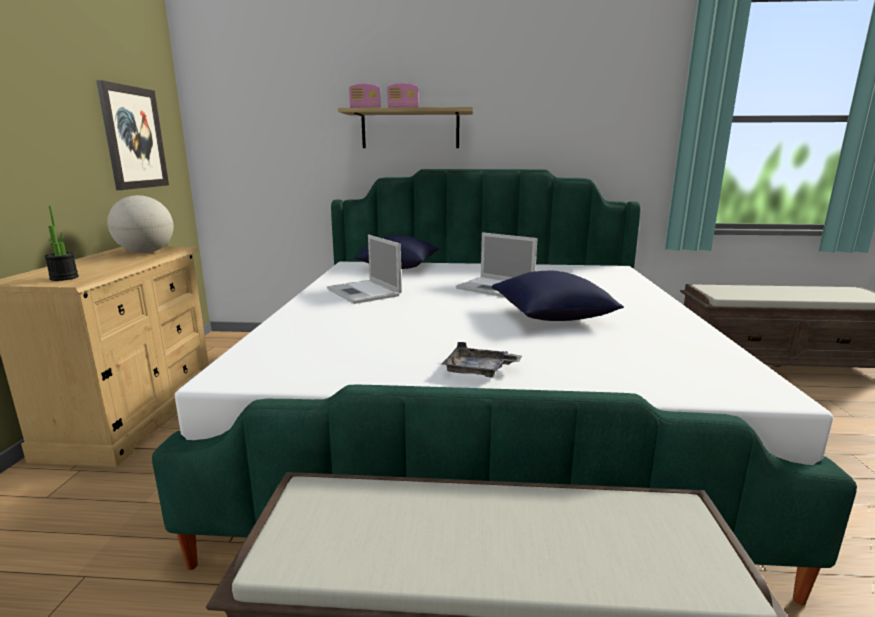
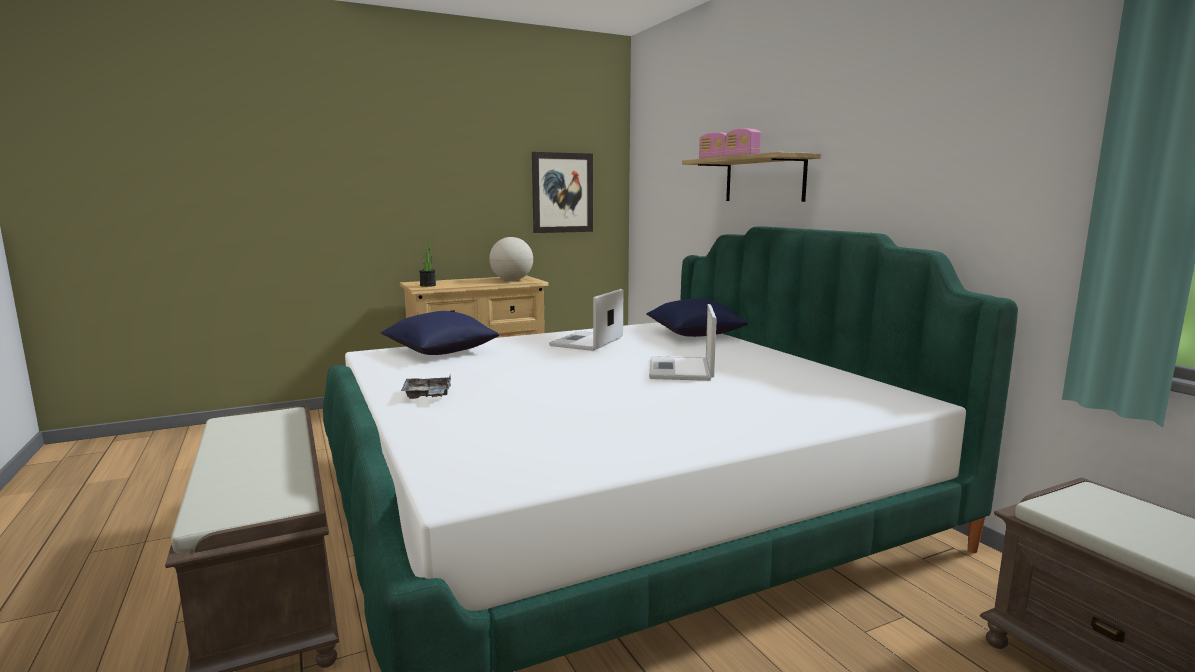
camera: 60 degrees right, 5 degrees down
(551, 316) = (606, 398): blue pillow -> blue pillow (440, 352)

